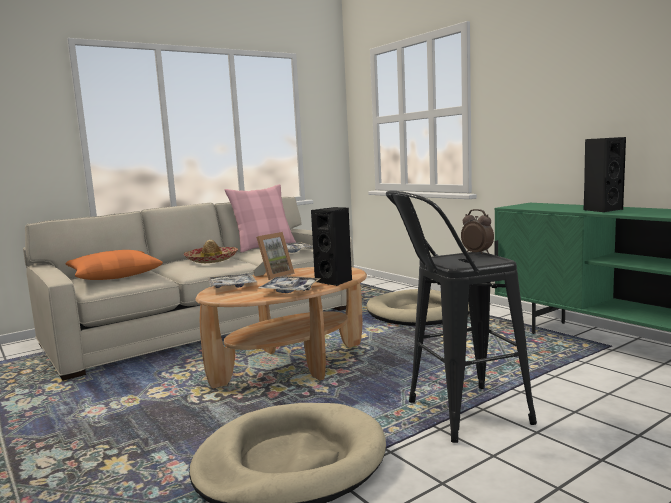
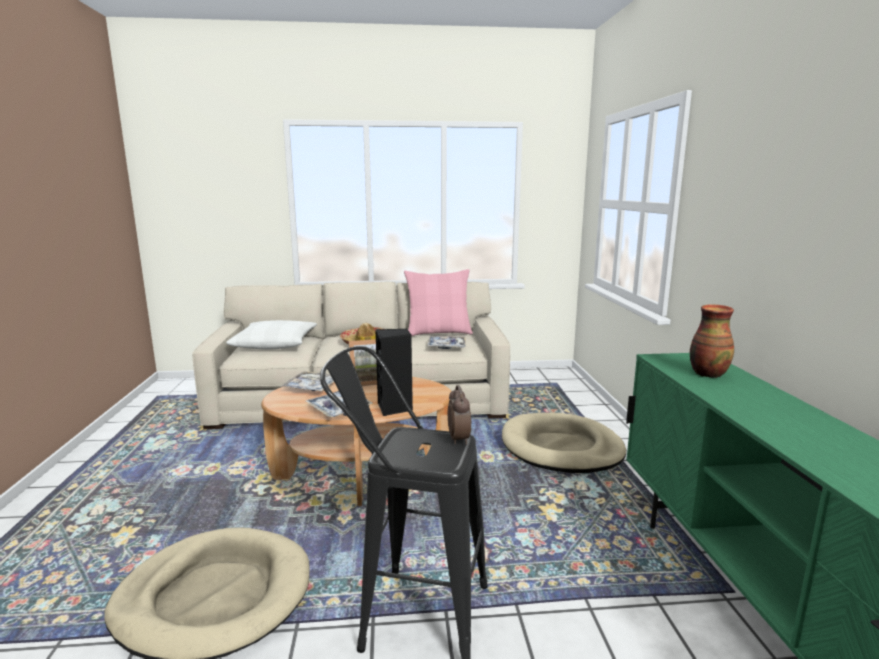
camera: 30 degrees right, 5 degrees up
(114, 275) = (275, 343): orange pillow -> white pillow
(553, 207) = (707, 373): none -> vase
(602, 210) = (748, 402): black speaker -> none

